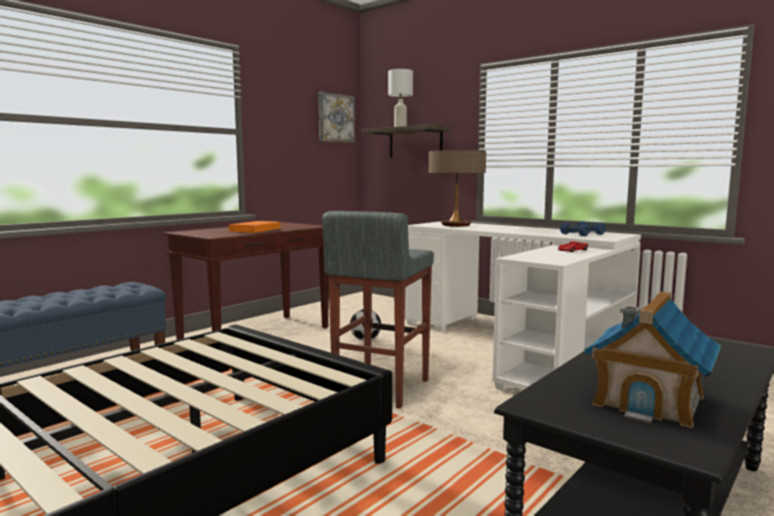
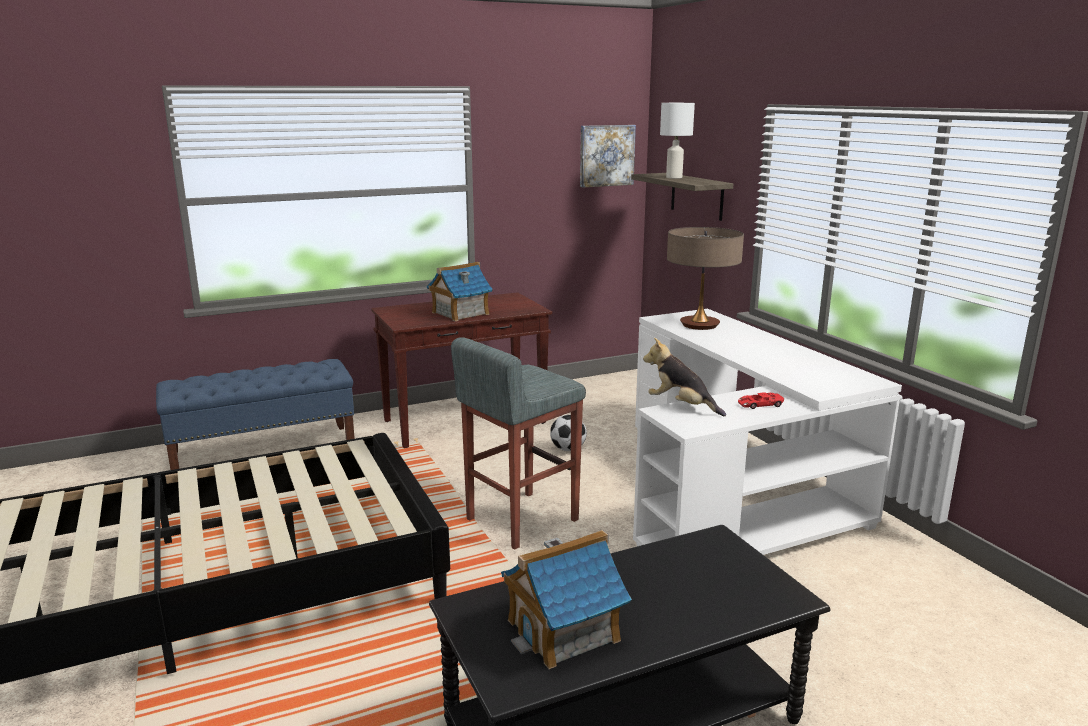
camera: 25 degrees right, 10 degrees up
(256, 230) = (460, 313): orange book -> toy house
(523, 255) = (681, 406): none -> plush toy
(582, 234) = (817, 374): blue toy car -> none

